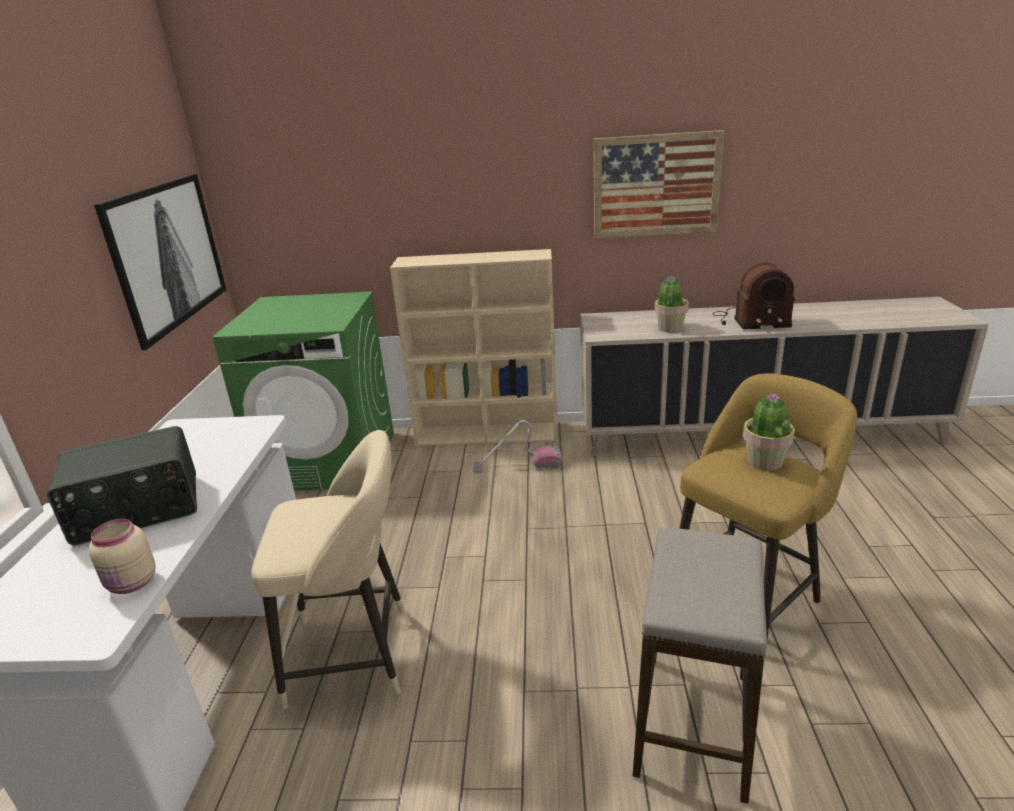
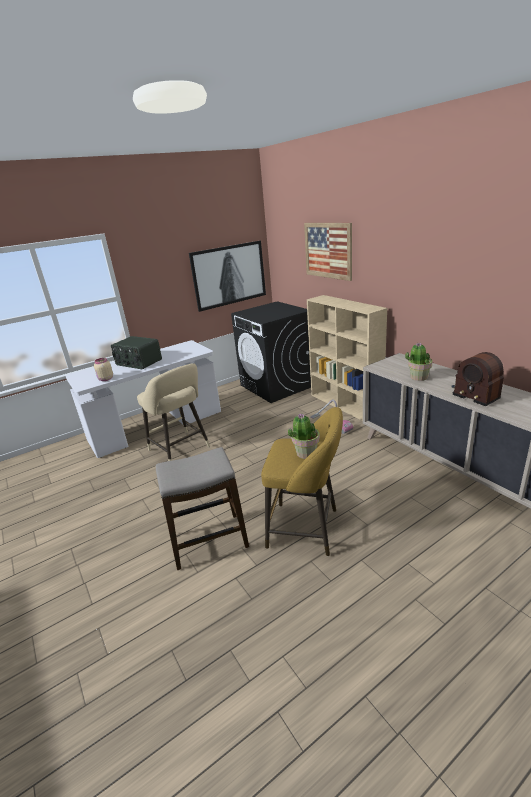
camera: 55 degrees right, 0 degrees up
(330, 460) = (276, 386): green washing machine -> black washing machine
(656, 185) = (449, 280): picture -> picture (328, 250)

